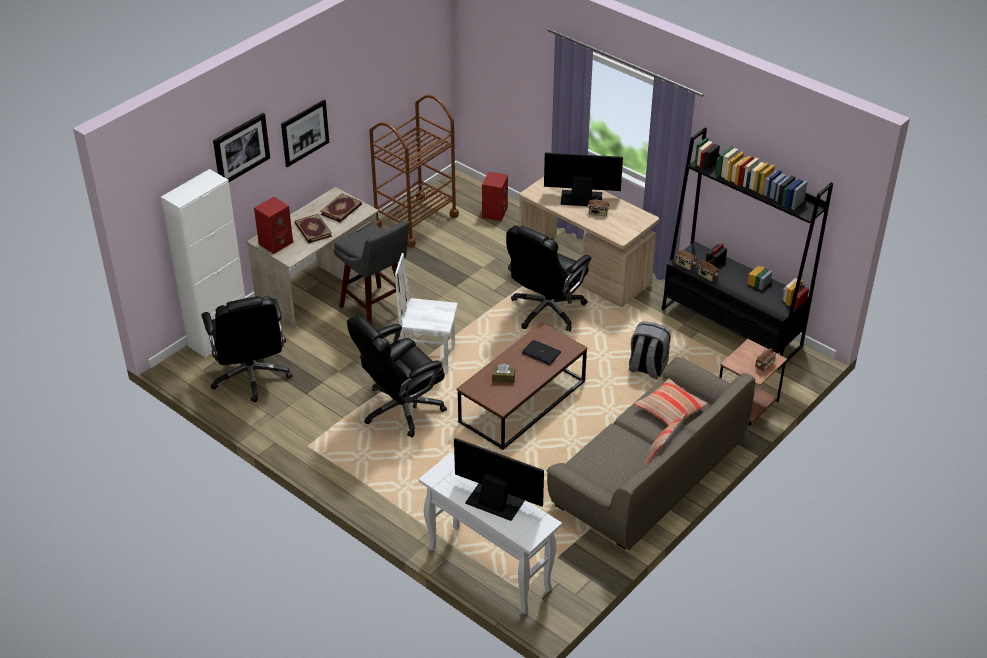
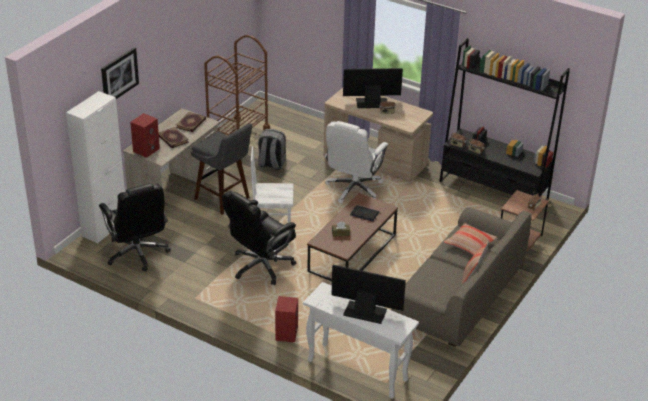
camera: 10 degrees left, 5 degrees down
(305, 133) = (161, 64): picture -> none
(494, 212) = (296, 125): red speaker -> red speaker (286, 333)
(546, 310) = (353, 189): black office chair -> white office chair
(647, 368) = (439, 222): grey backpack -> grey backpack (271, 164)

